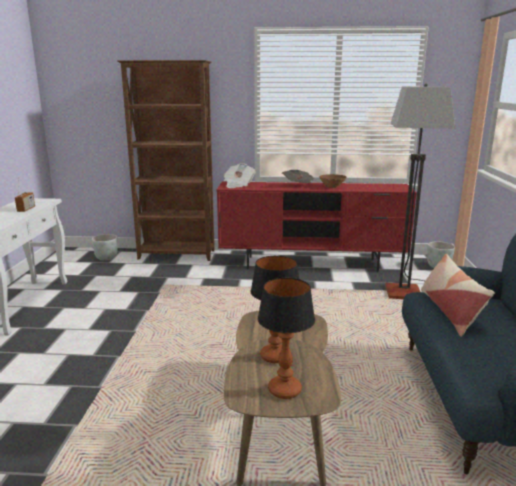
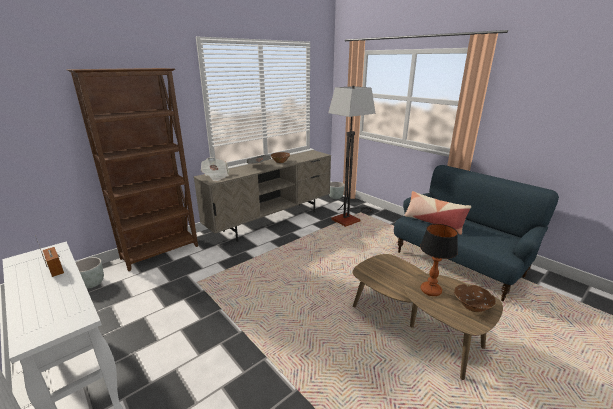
camera: 45 degrees left, 5 degrees up
(285, 390) = (472, 307): table lamp -> brown bowl
(312, 264) = (272, 221): red tv stand -> beige tv stand

